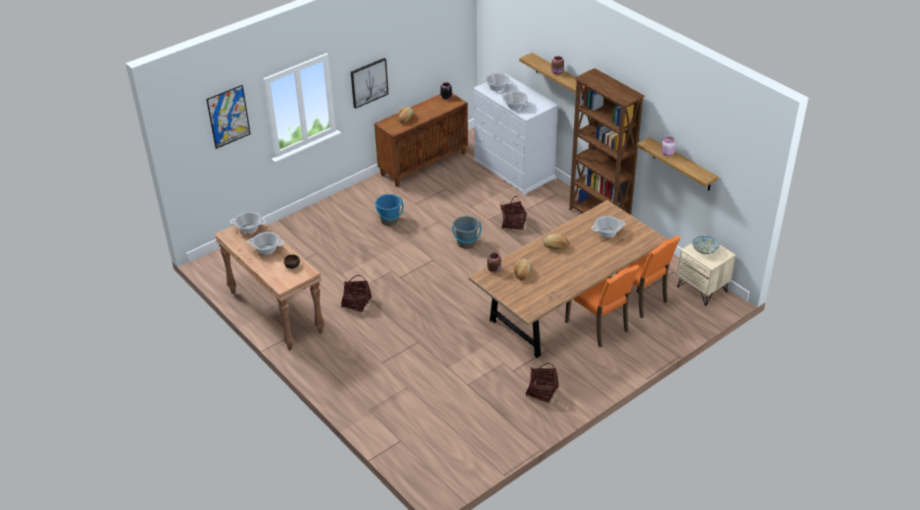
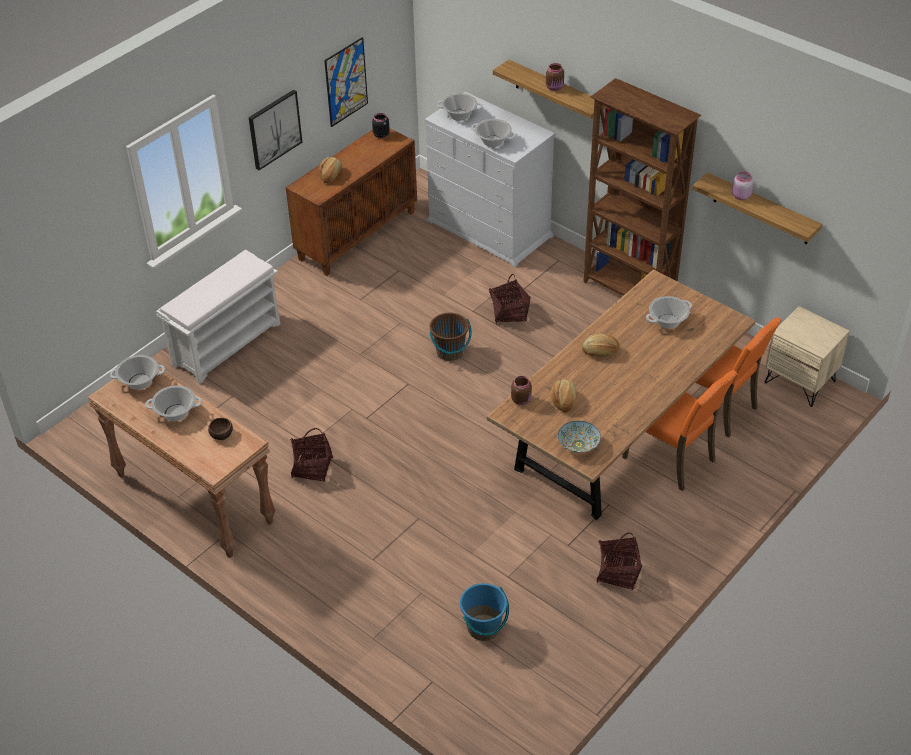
camera: 10 degrees left, 5 degrees up
(228, 116) = (81, 212): picture -> picture (346, 82)
(320, 221) = (227, 343): none -> white bench
(389, 221) = (329, 330): blue bucket -> blue bucket (483, 628)
(466, 243) = (450, 352): grey bucket -> brown bucket
(704, 250) = (805, 330): bowl -> bowl (578, 445)

